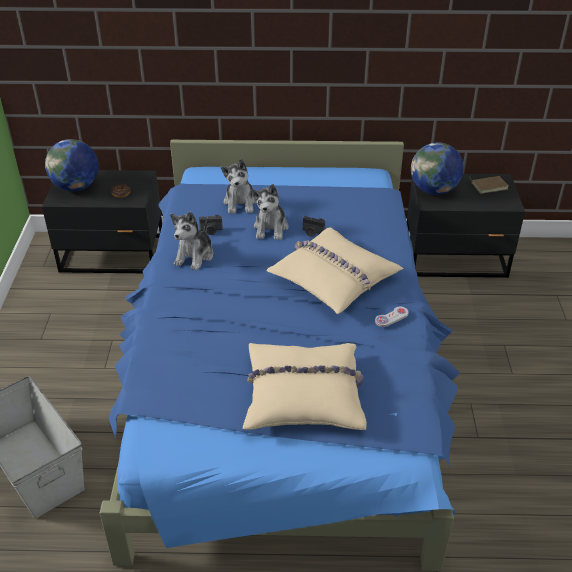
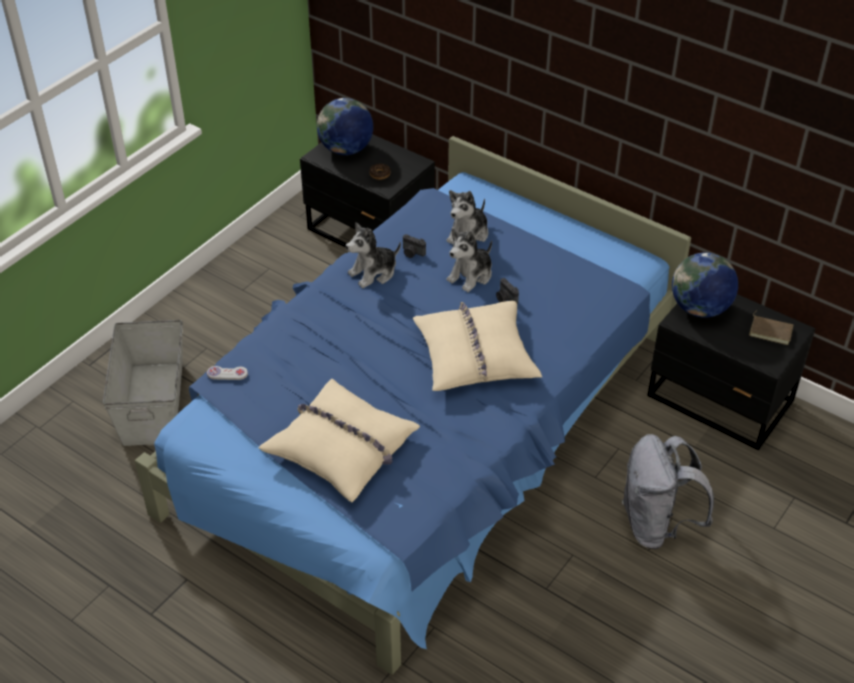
camera: 35 degrees right, 5 degrees up
(391, 317) = (488, 420): white game controller -> white game controller (227, 374)
(500, 354) = (657, 525): none -> grey backpack

